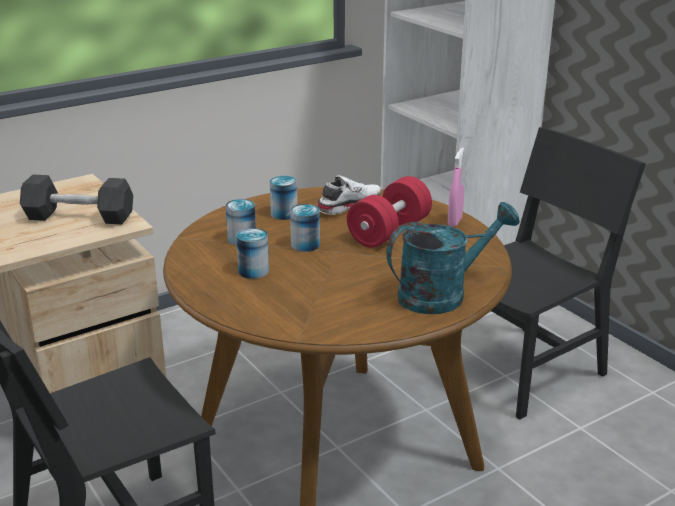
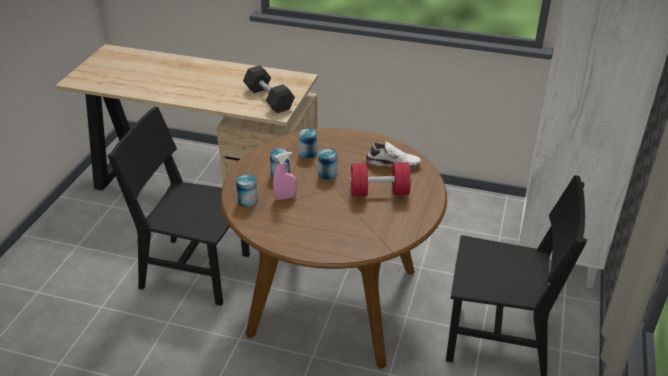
camera: 50 degrees right, 10 degrees up
(284, 214) = (353, 149): can -> can (247, 201)
(442, 294) = (330, 243): turquoise watering can -> none
(455, 221) = (425, 208): pink spray bottle -> pink spray bottle (285, 197)

